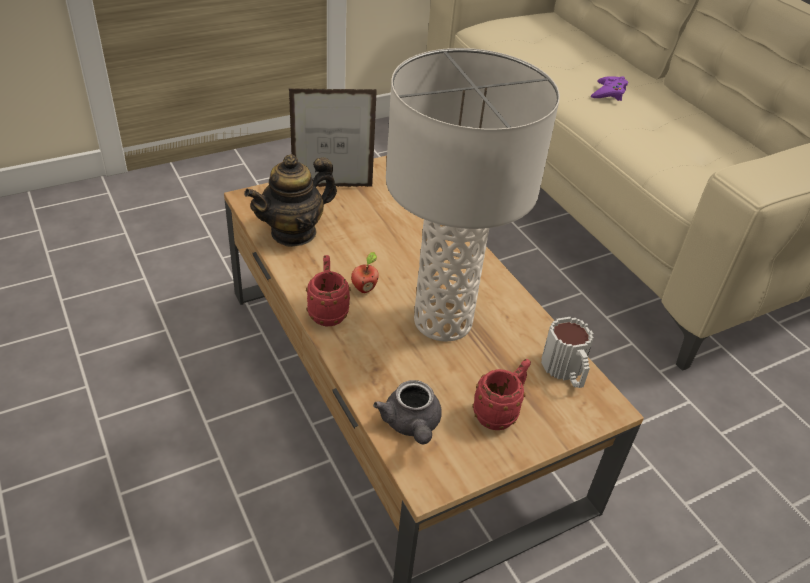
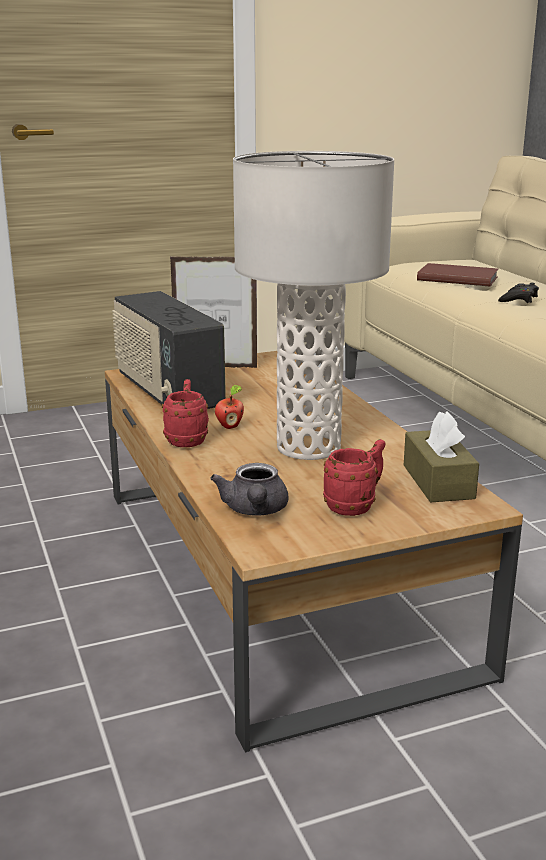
camera: 10 degrees right, 20 degrees down
(294, 232) = (167, 393): teapot -> radio
(546, 53) = (456, 278): none -> brown book
(566, 371) = (438, 482): mug -> brown tissue box
(608, 93) = (518, 299): purple game controller -> black game controller

